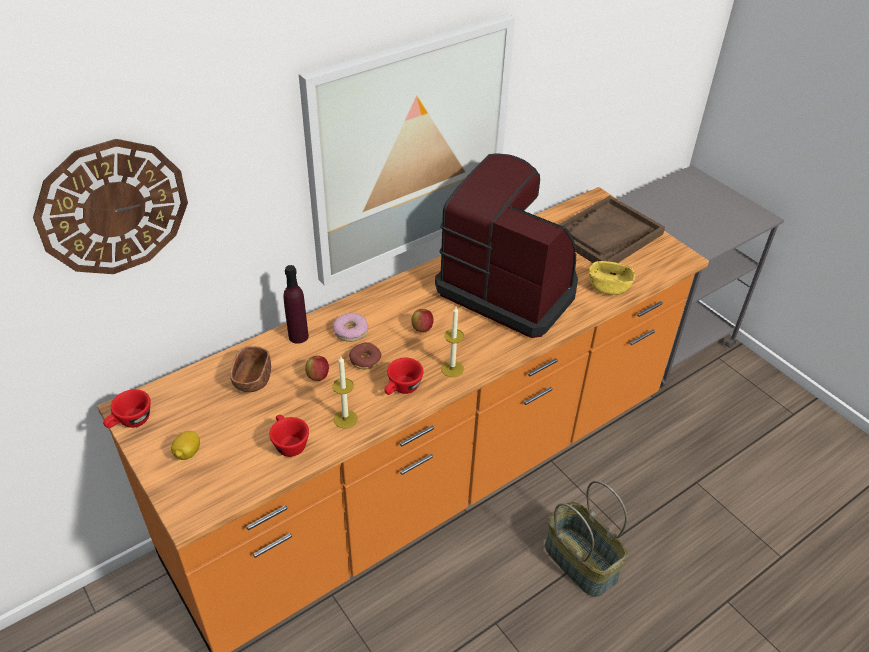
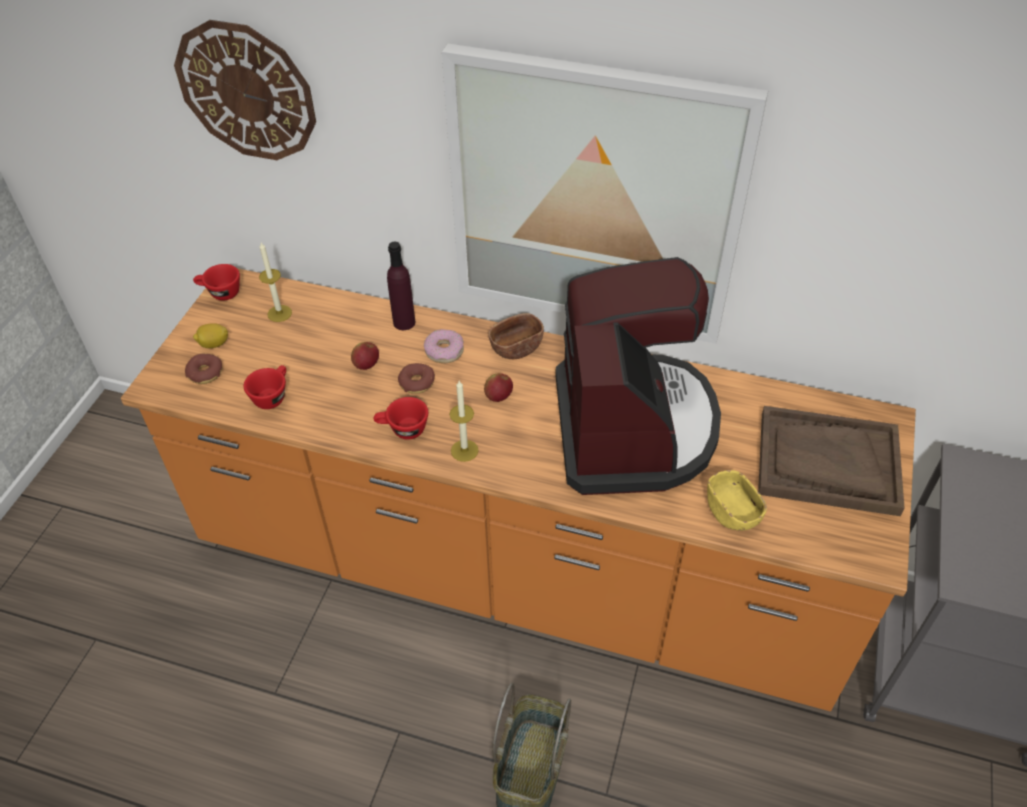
camera: 55 degrees right, 5 degrees up
(215, 473) = (205, 373): none -> donut
(252, 379) = (325, 328): brown bowl -> brown bowl (516, 348)
(345, 419) = (331, 414): candle -> candle (279, 313)

